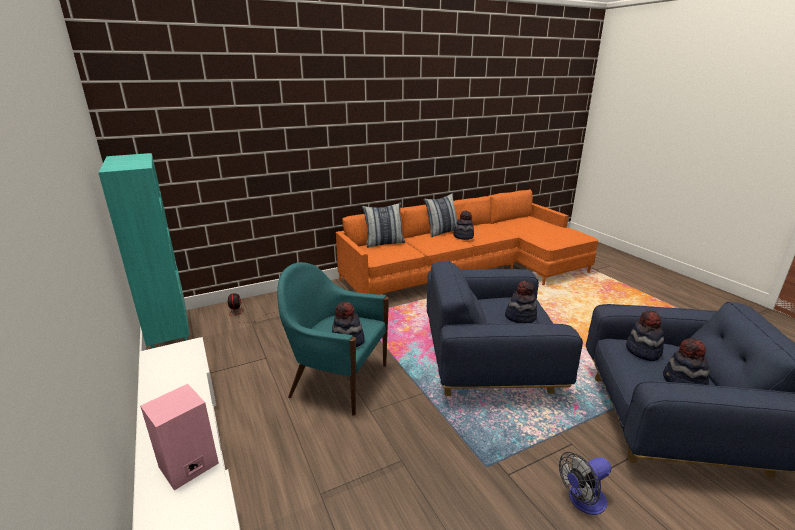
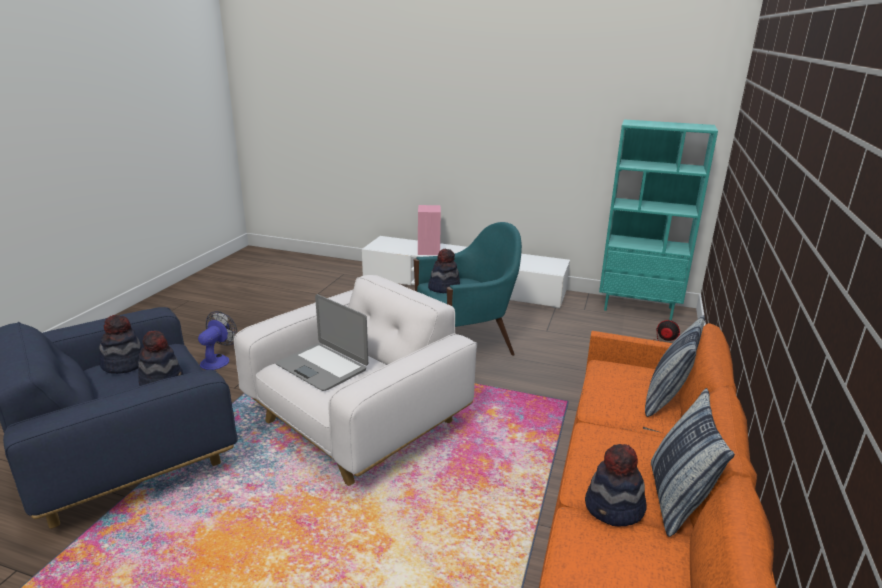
camera: 135 degrees right, 0 degrees up
(488, 362) = (358, 422): blue armchair -> white armchair
(520, 317) = (322, 367): hat -> laptop

